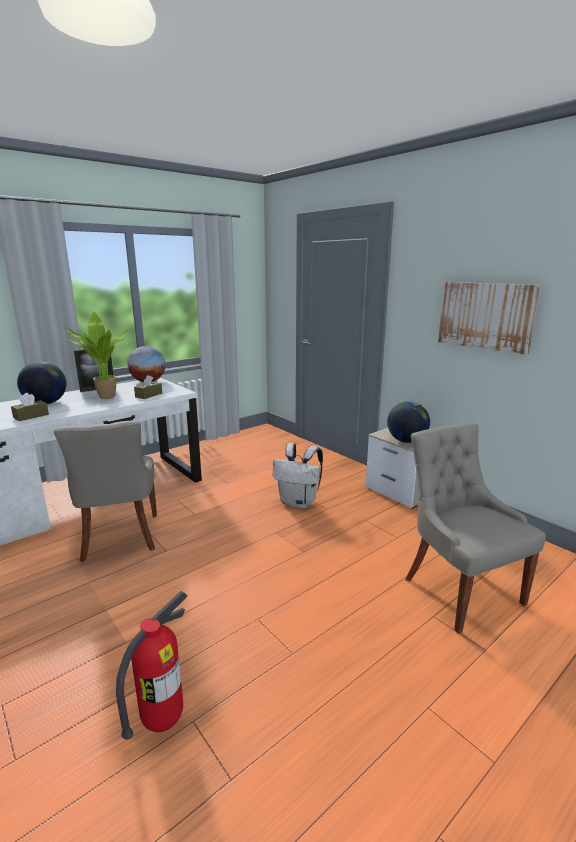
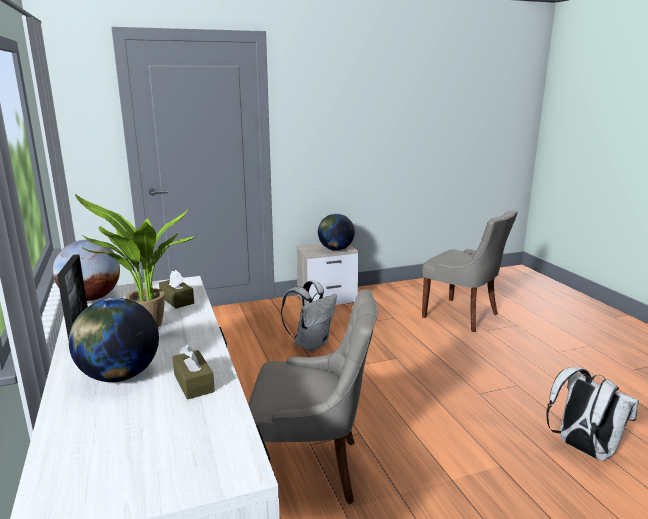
camera: 70 degrees left, 0 degrees up
(162, 720) = (582, 449): fire extinguisher -> white backpack
(459, 590) = (462, 315): grey chair -> grey chair turned 135 degrees counterclockwise
(485, 316) = (365, 132): picture -> none

